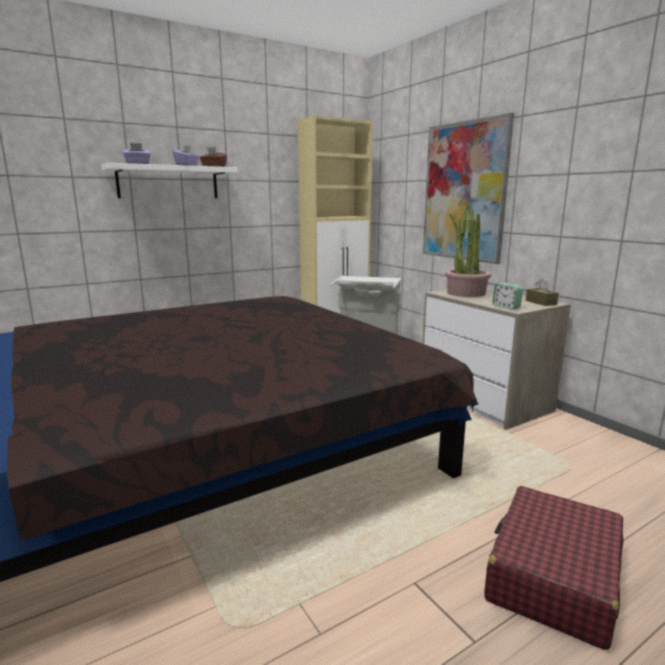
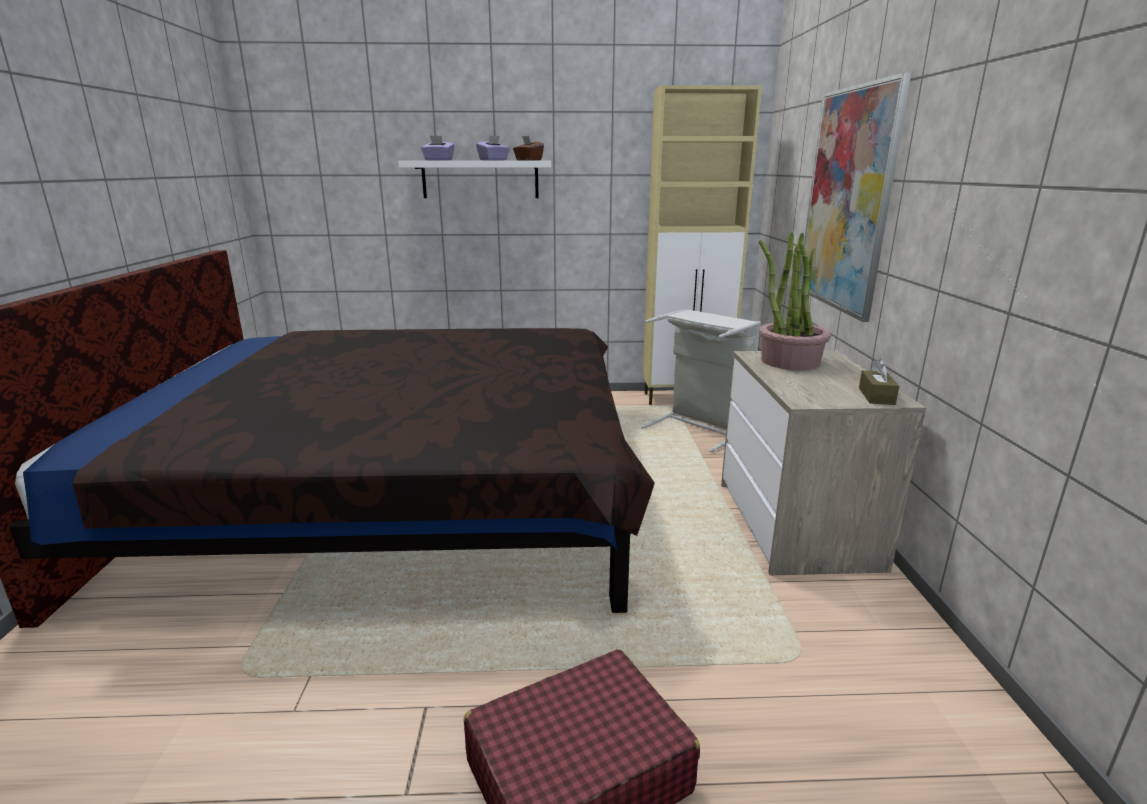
camera: 30 degrees right, 5 degrees up
(506, 307) = (797, 395): alarm clock -> none

